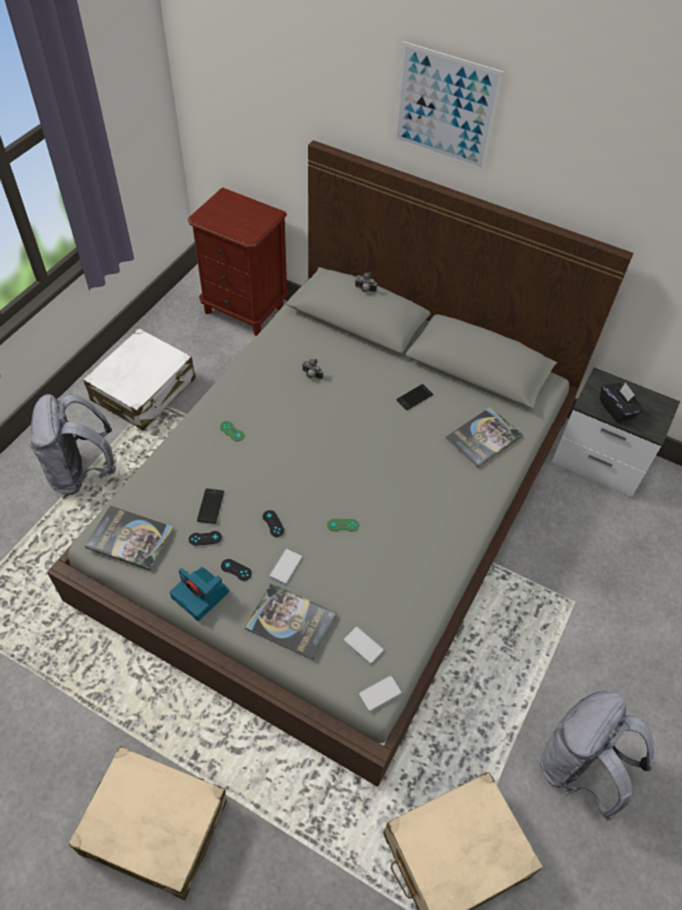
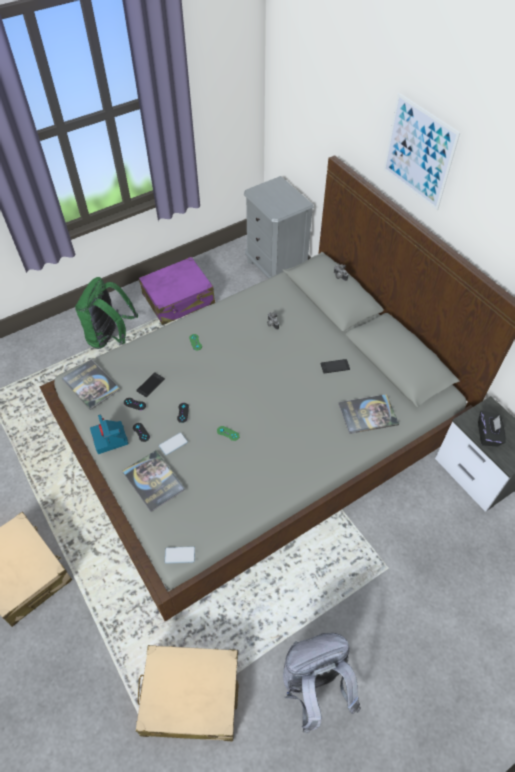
camera: 30 degrees right, 0 degrees up
(81, 472) = (110, 337): grey backpack -> green backpack
(144, 390) = (179, 299): white suitcase -> purple suitcase
(244, 309) = (275, 268): brown nightstand -> grey nightstand
(363, 645) = (189, 518): phone -> none

